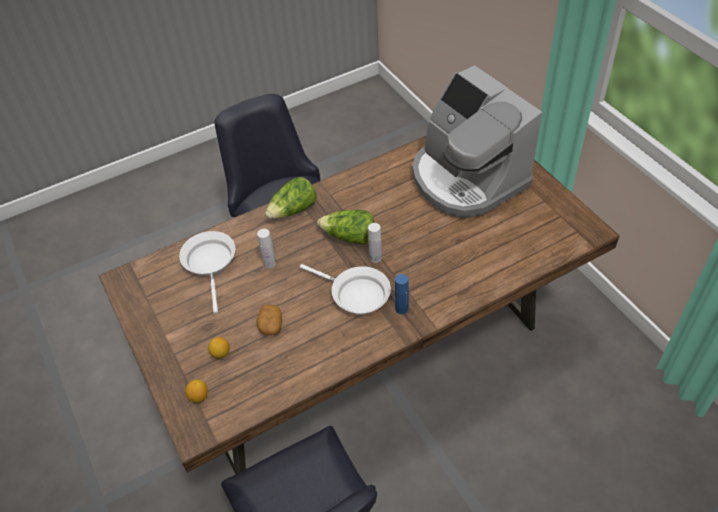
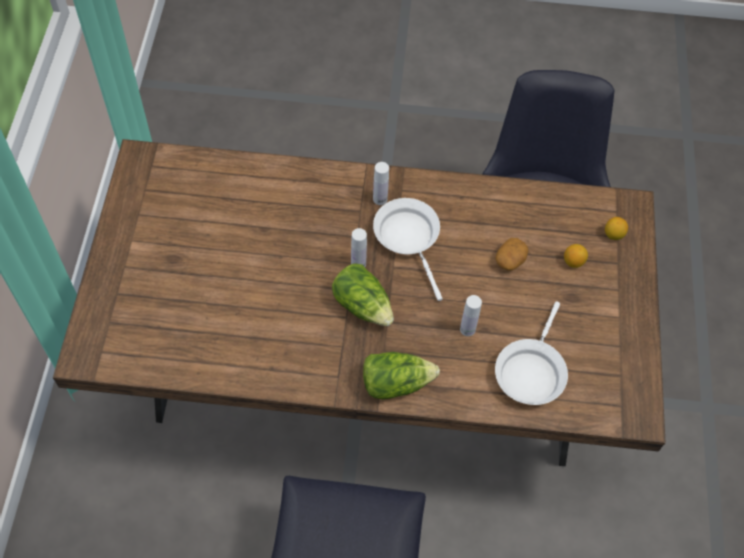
camera: 150 degrees left, 10 degrees up
(401, 309) = (380, 199): blue bottle -> white bottle
(467, 179) = (178, 292): coffee machine -> none

